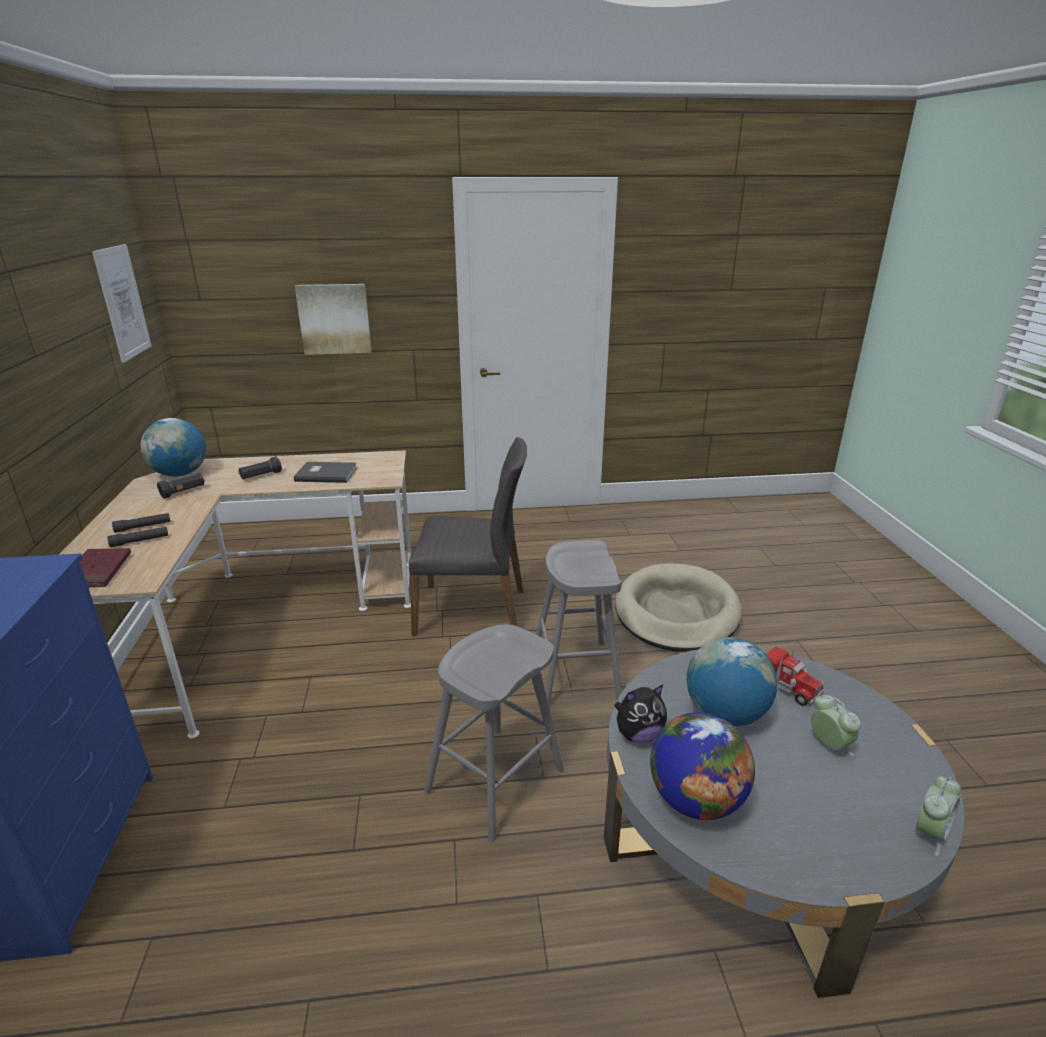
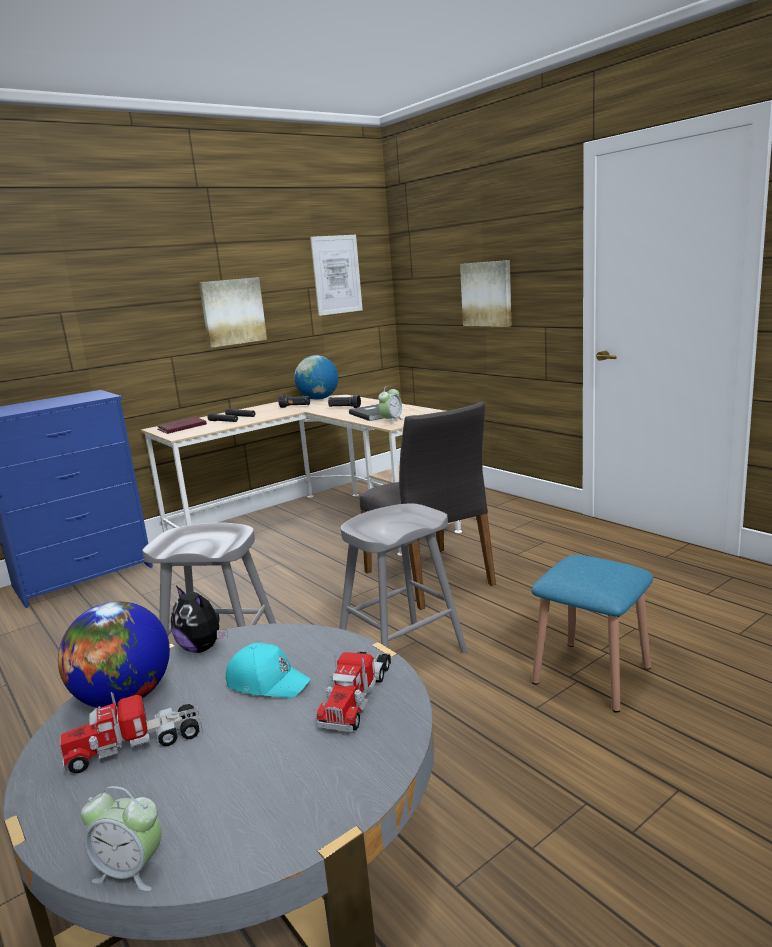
camera: 60 degrees right, 10 degrees down
(52, 378) = (232, 312): none -> picture
(676, 612) = (591, 675): beige dog bed -> blue stool
(725, 714) = (267, 682): globe -> turquoise cap
(776, 805) = (136, 744): none -> toy truck
(829, 745) = (258, 760): alarm clock -> alarm clock (391, 421)

